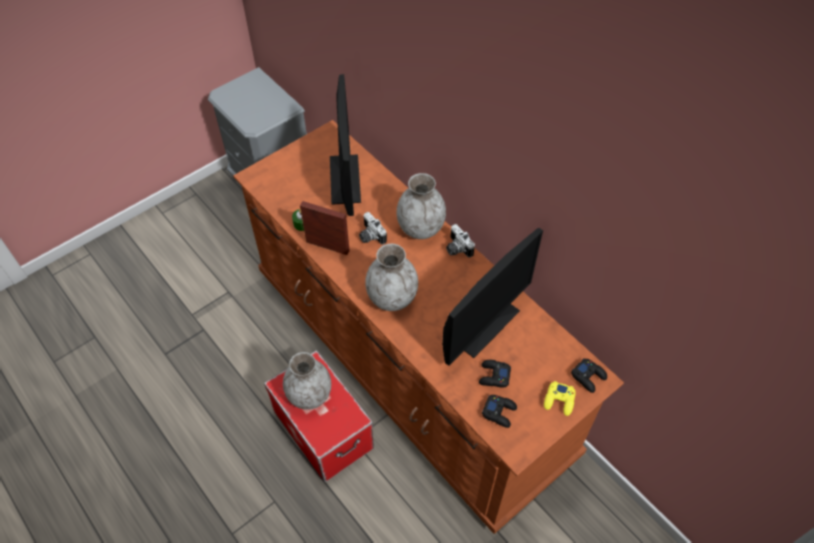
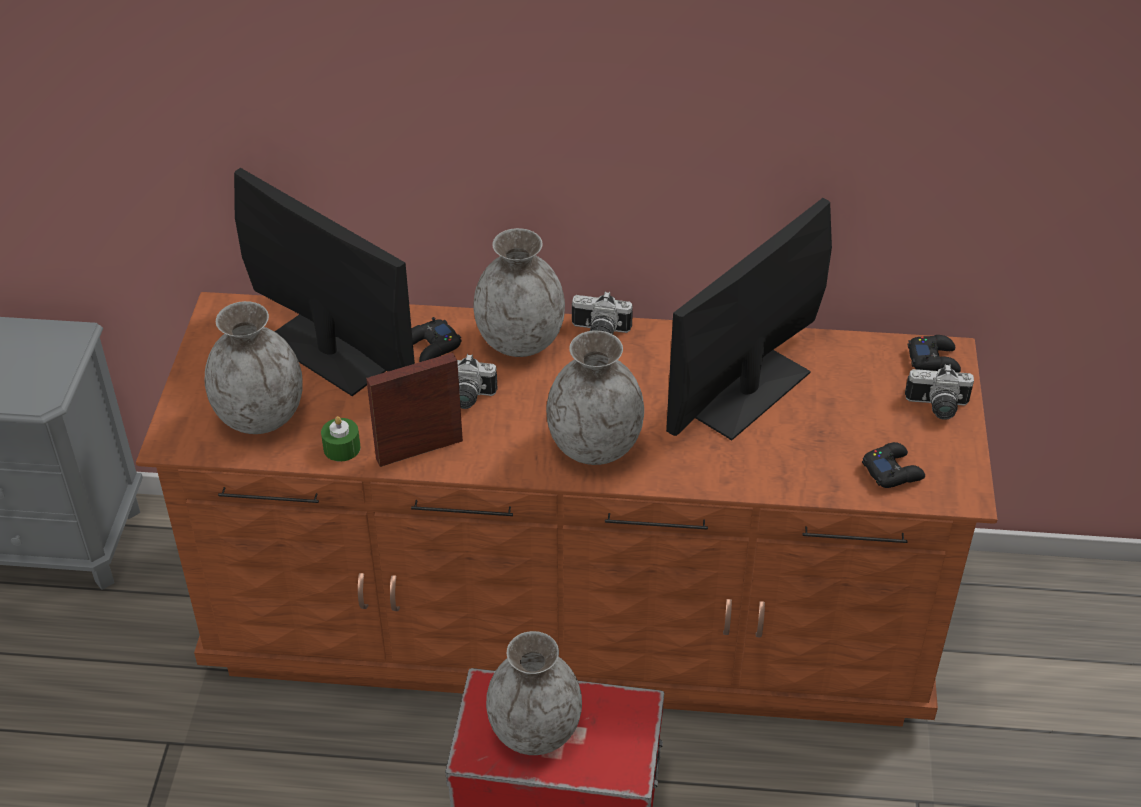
camera: 45 degrees left, 10 degrees down
(292, 188) = (261, 416): none -> grey vase
(484, 324) = (748, 392): monitor -> monitor turned 135 degrees counterclockwise
(494, 376) = (835, 438): black game controller -> black game controller (432, 347)
(559, 400) = (937, 407): yellow game controller -> camera

